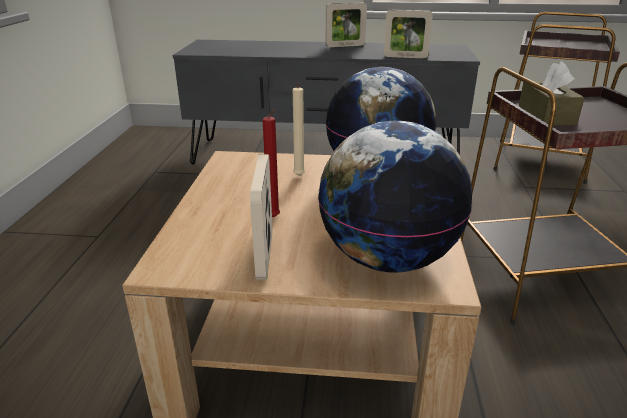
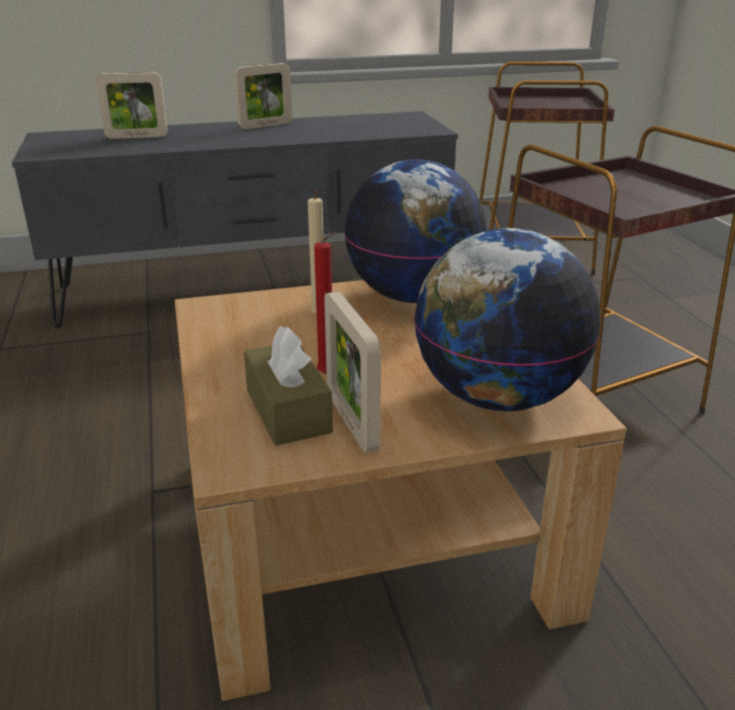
camera: 20 degrees left, 0 degrees up
(405, 57) = (360, 136): picture frame -> picture frame (136, 137)
(546, 115) = (587, 198): brown tissue box -> brown tissue box (288, 410)

